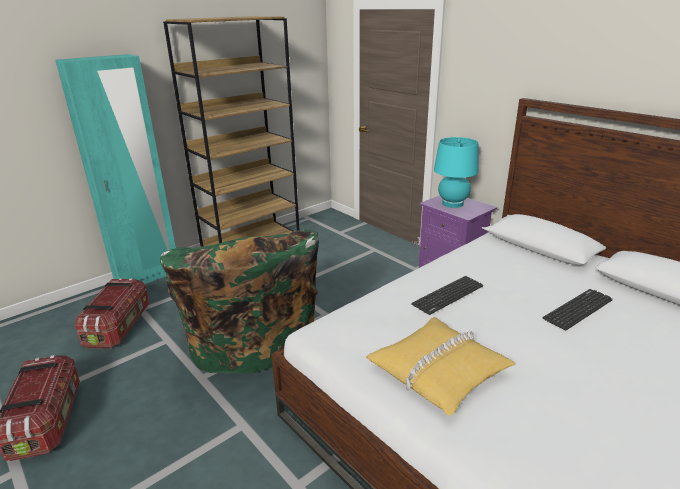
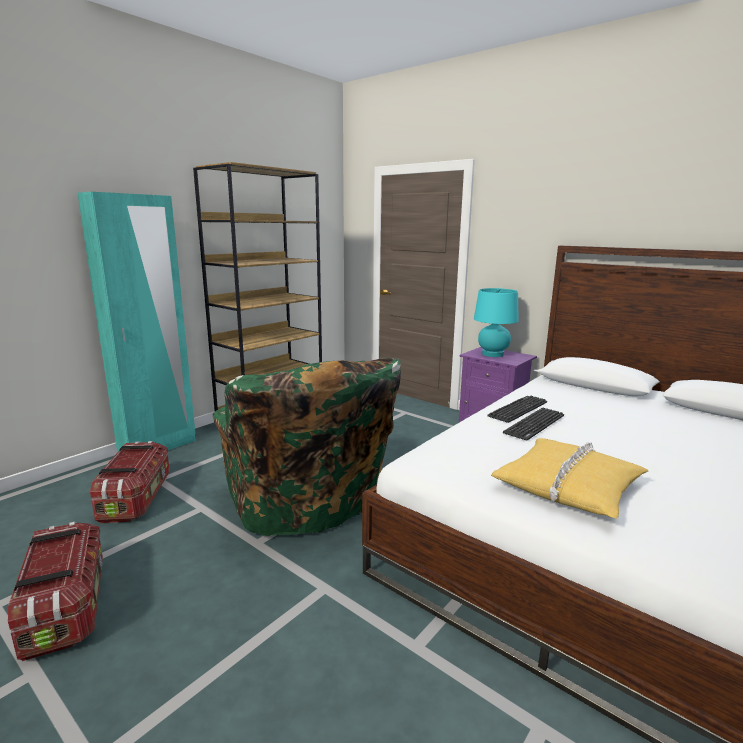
camera: 10 degrees left, 10 degrees down
(578, 309) = (666, 429): keyboard -> keyboard (518, 409)

